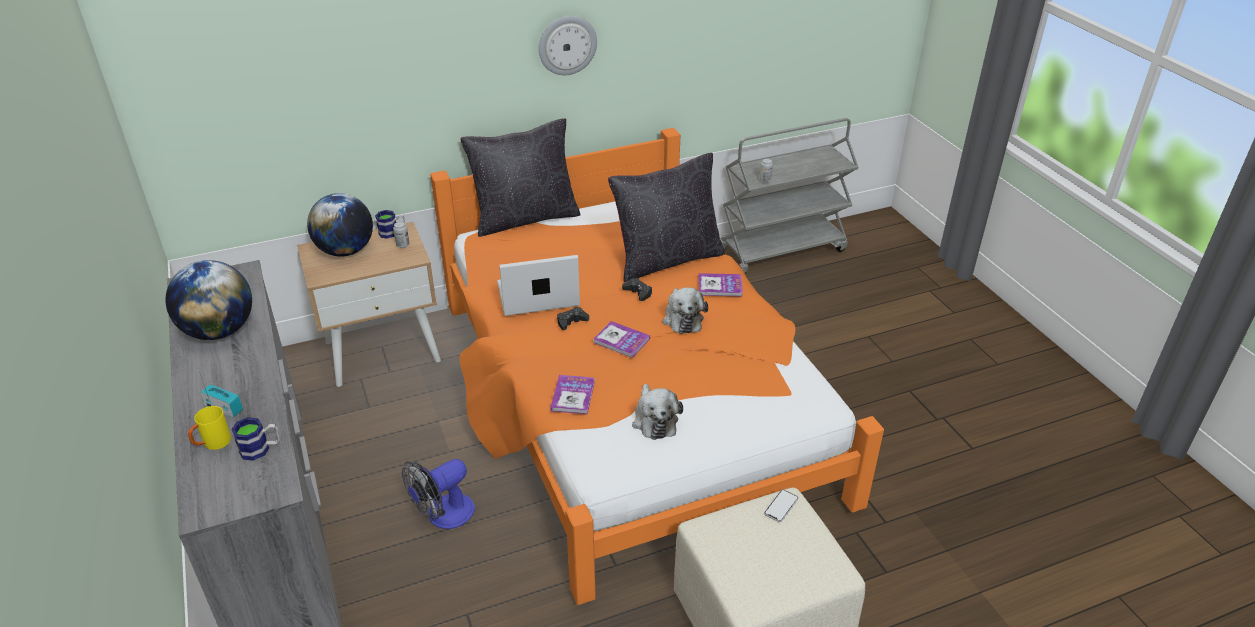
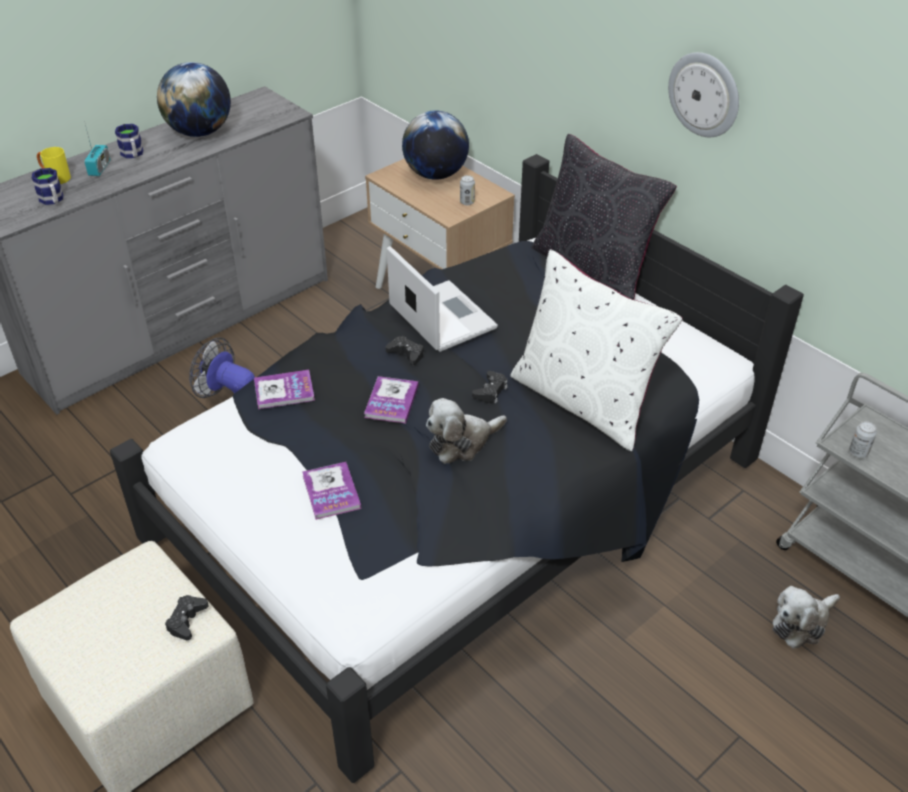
camera: 70 degrees right, 5 degrees up
(392, 233) = (484, 189): mug -> mug (133, 155)
(631, 401) = (456, 501): orange bed -> black bed
(654, 420) = (272, 465): plush toy -> plush toy (801, 623)
(667, 259) = (584, 401): black pillow -> white pillow
(720, 286) = (549, 461): book -> book (331, 492)
(781, 506) = (187, 620): phone -> black game controller

